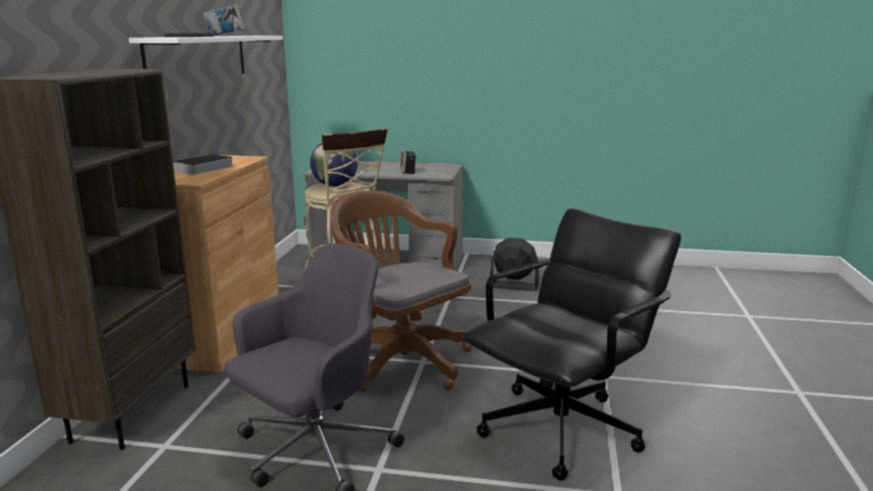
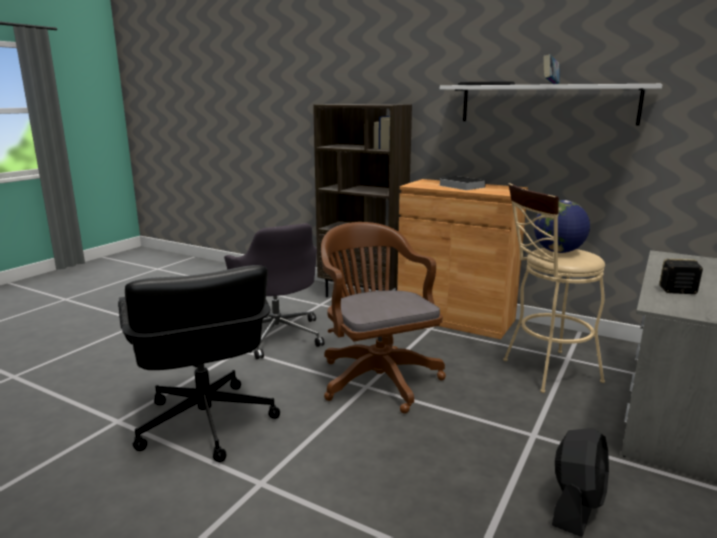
camera: 110 degrees right, 0 degrees up
(399, 359) = (376, 377): brown office chair -> brown office chair turned 90 degrees counterclockwise

